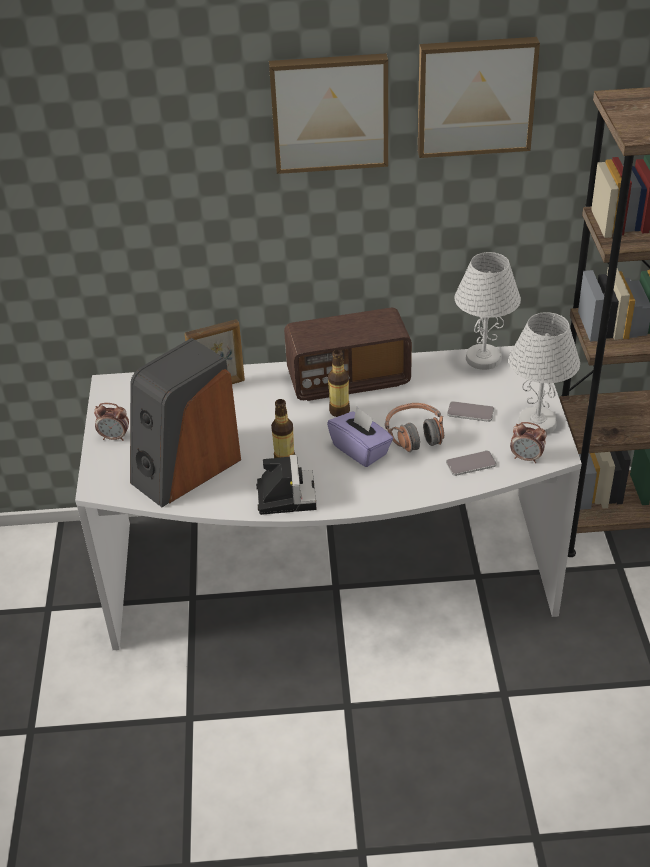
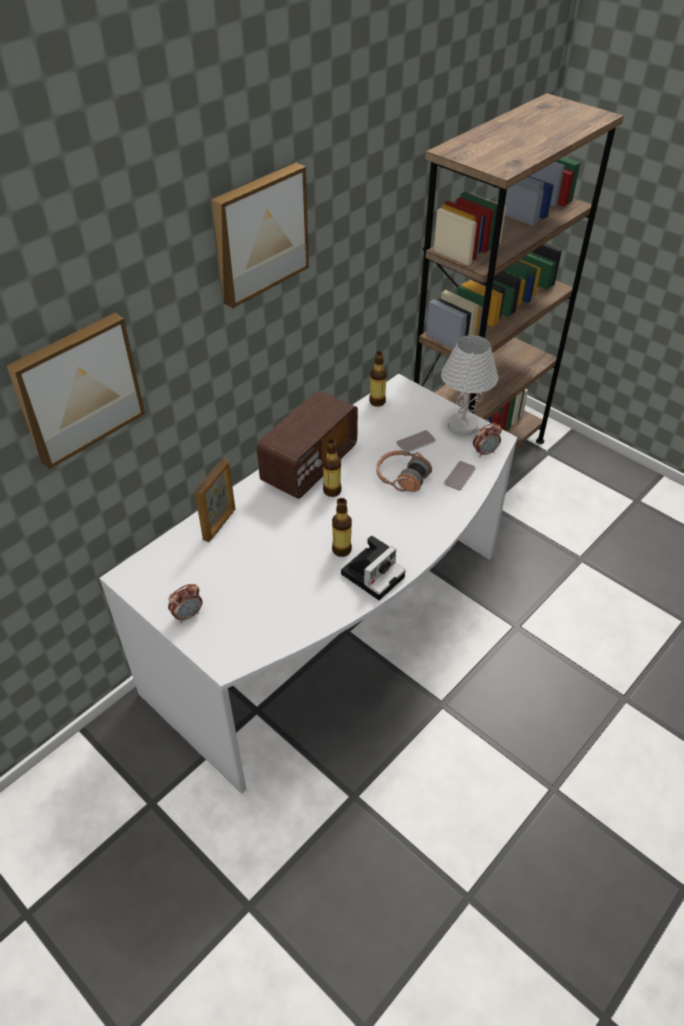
camera: 45 degrees left, 5 degrees up
(185, 469) = (278, 603): speaker -> none
(285, 494) = (373, 573): camera -> camera turned 90 degrees clockwise
(361, 450) = (381, 509): purple tissue box -> none
(475, 95) = (353, 182): picture -> picture (77, 388)
(482, 358) = (377, 402): white table lamp -> bottle

